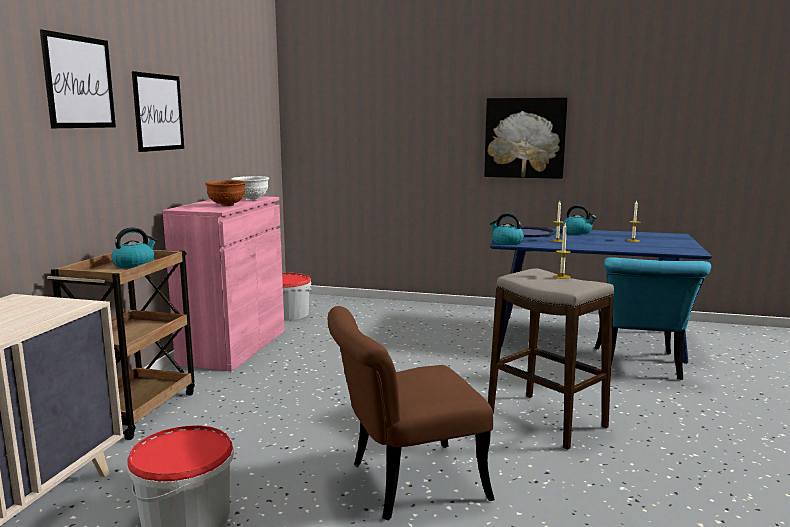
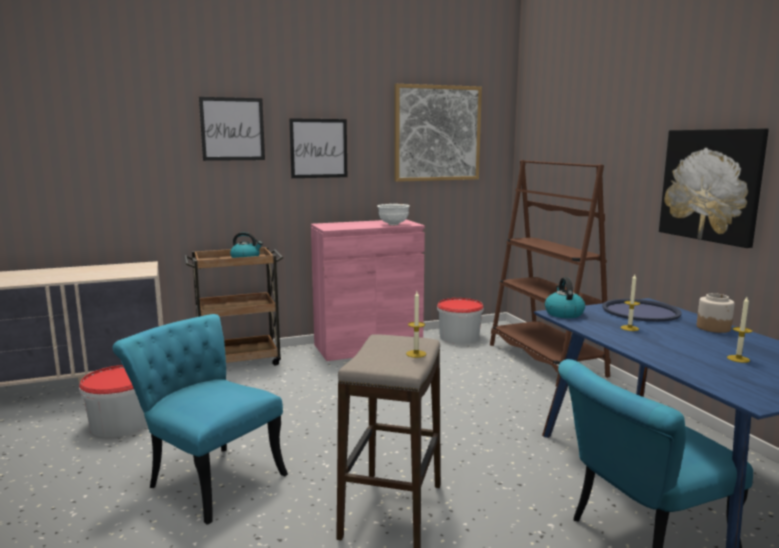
camera: 55 degrees right, 0 degrees up
(226, 205) = (353, 226): brown bowl -> none
(238, 98) = (437, 133): none -> picture
(385, 307) = (545, 360): none -> brown bookcase
(404, 483) = (208, 477): brown chair -> turquoise chair
(577, 232) = (713, 328): kettle -> jar

